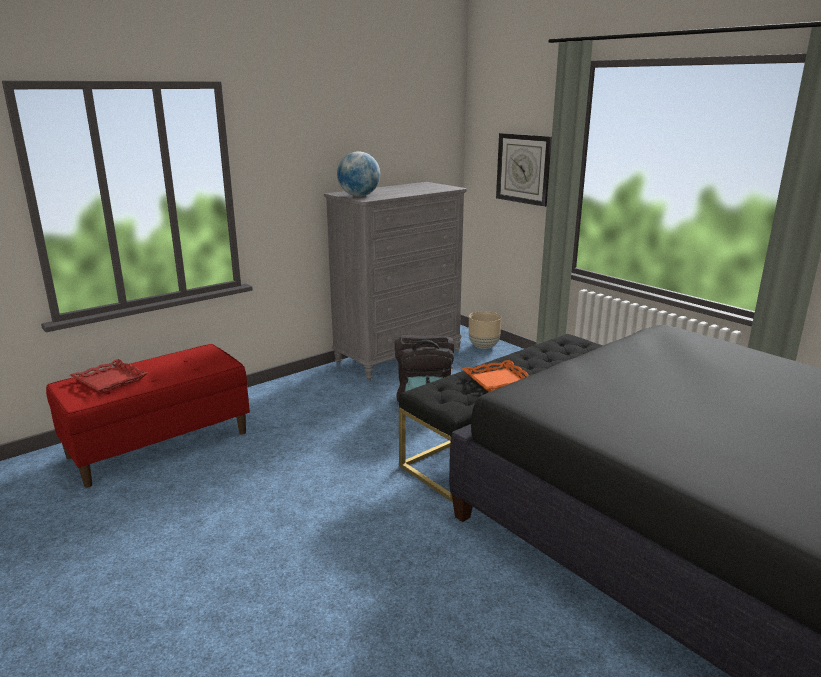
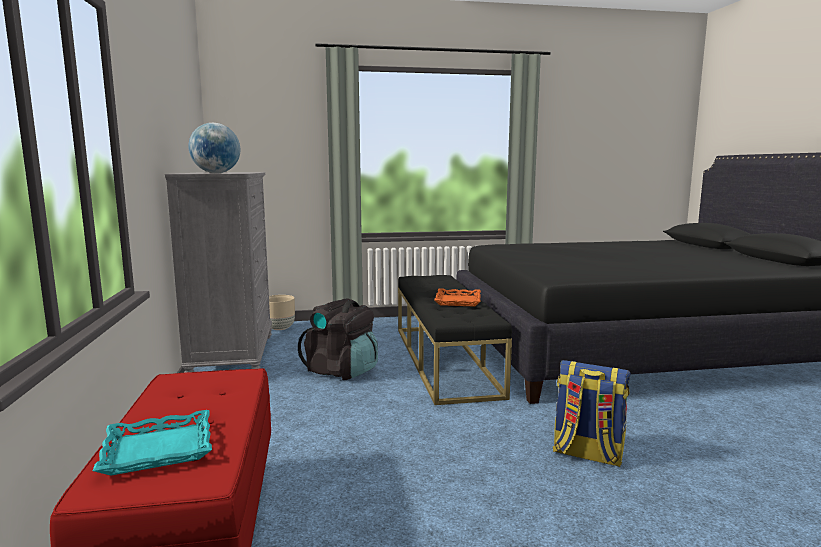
camera: 60 degrees left, 10 degrees down
(110, 380) = (158, 449): red tray -> turquoise tray
(369, 574) = (587, 454): none -> backpack
(524, 168) = (289, 156): wall clock -> none

